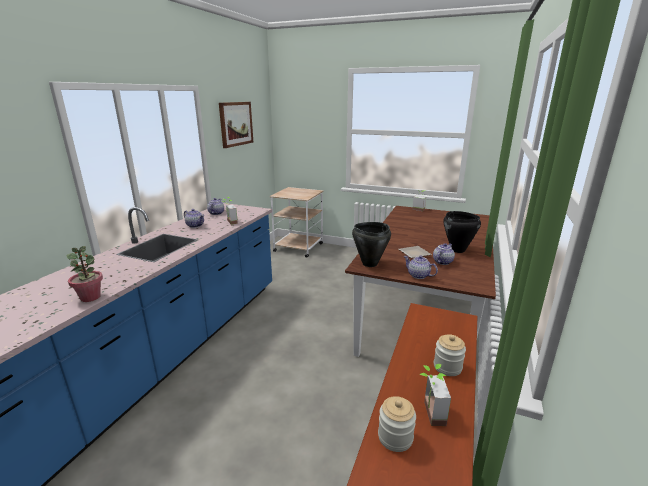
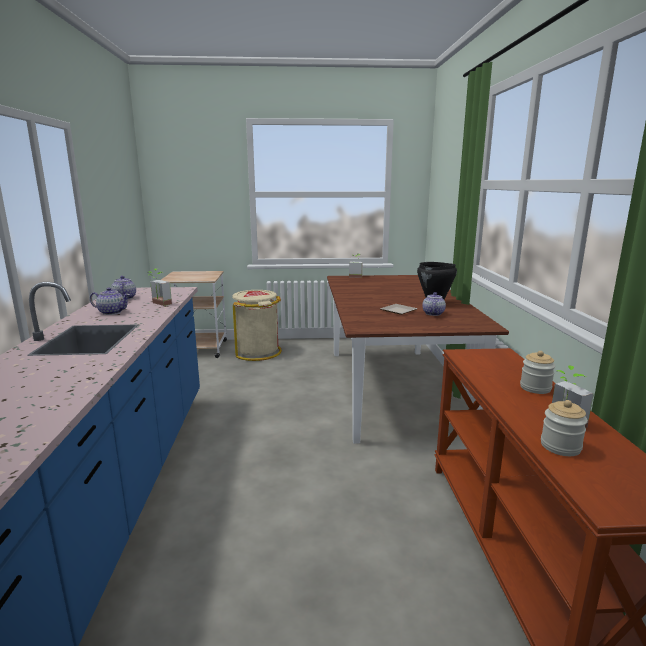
camera: 25 degrees left, 5 degrees down
(90, 297) = (61, 403): potted plant -> none
(236, 124) = (109, 183): picture -> none
(338, 258) = (258, 352): none -> beige trash can
(369, 264) = (365, 325): black cooking pot -> none
(418, 275) = (425, 327): teapot -> none

